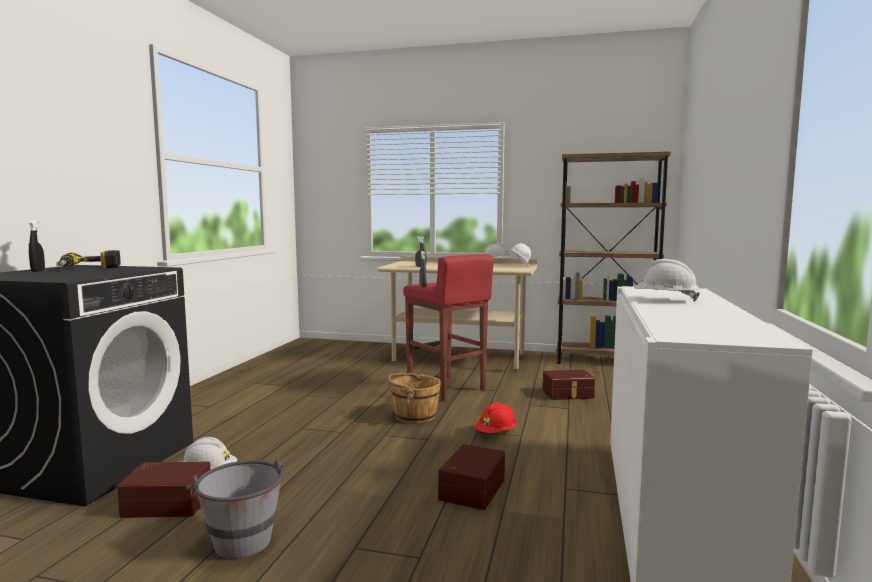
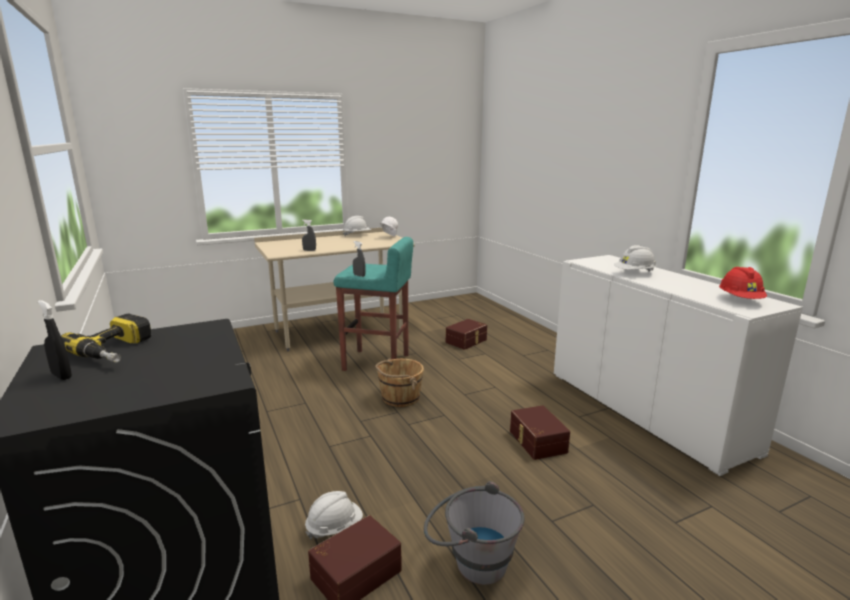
camera: 40 degrees left, 10 degrees up
(446, 388) = (377, 363): red stool -> turquoise stool
(496, 433) = (478, 391): red hard hat -> red hard hat (740, 300)
(604, 361) = (443, 304): brown bookcase -> none

